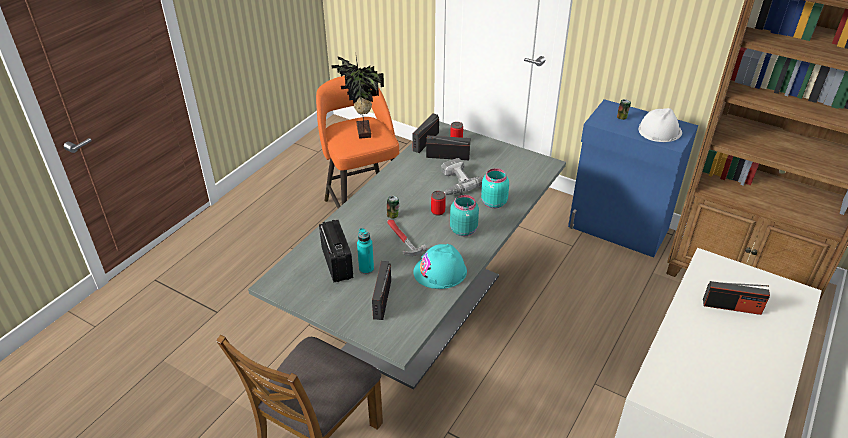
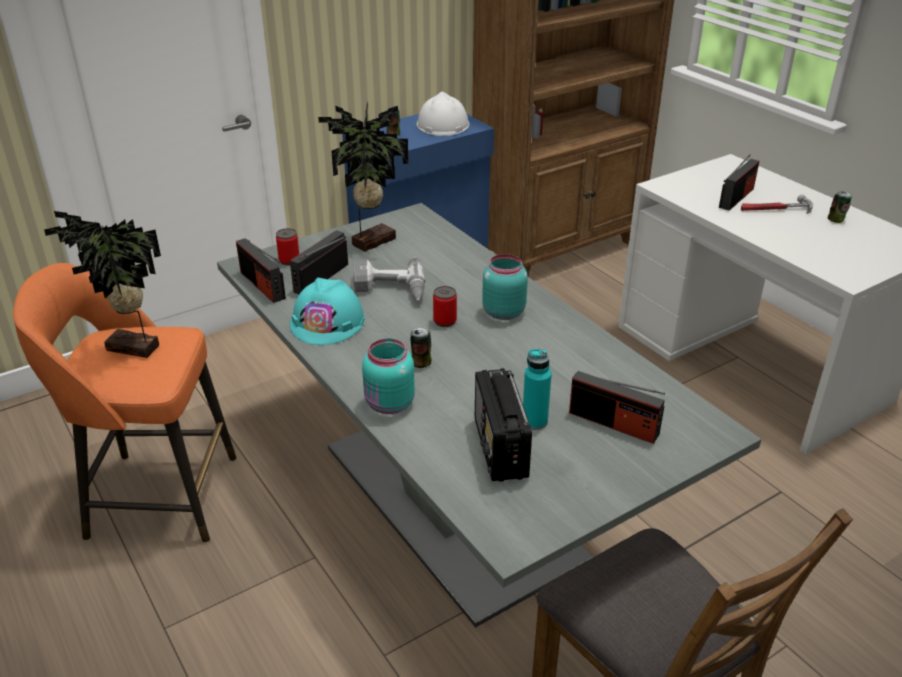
camera: 65 degrees left, 5 degrees down
(337, 263) = (500, 449): radio -> radio turned 105 degrees counterclockwise
(402, 239) = (485, 369): hammer -> hammer (775, 209)
(440, 272) = (581, 355): turquoise hard hat -> turquoise hard hat (328, 322)
(493, 203) = (462, 274): turquoise jar -> turquoise jar (389, 404)
(501, 159) = (371, 241): none -> potted plant
(753, 376) = (836, 220): none -> can

